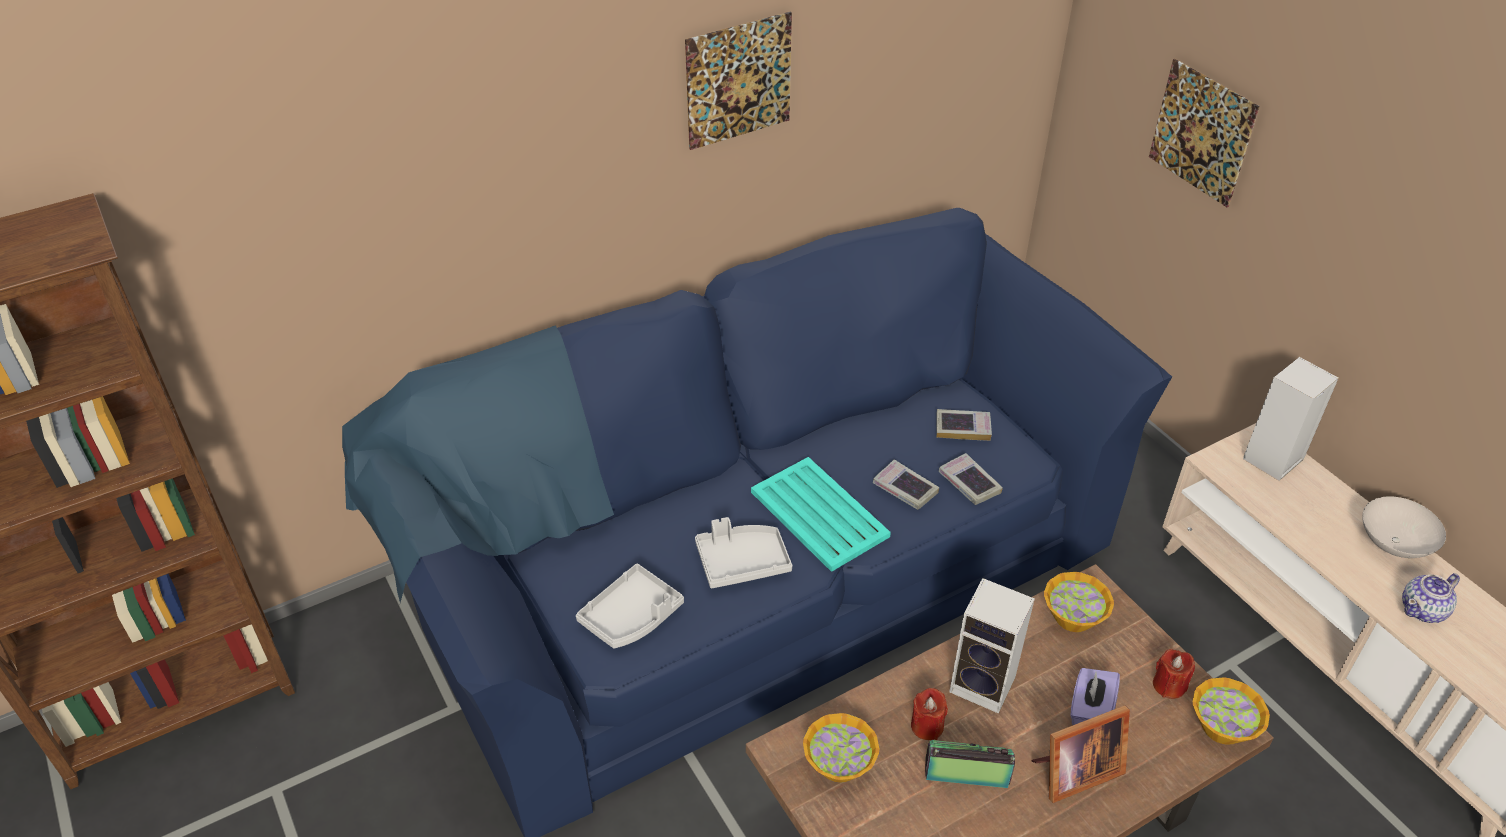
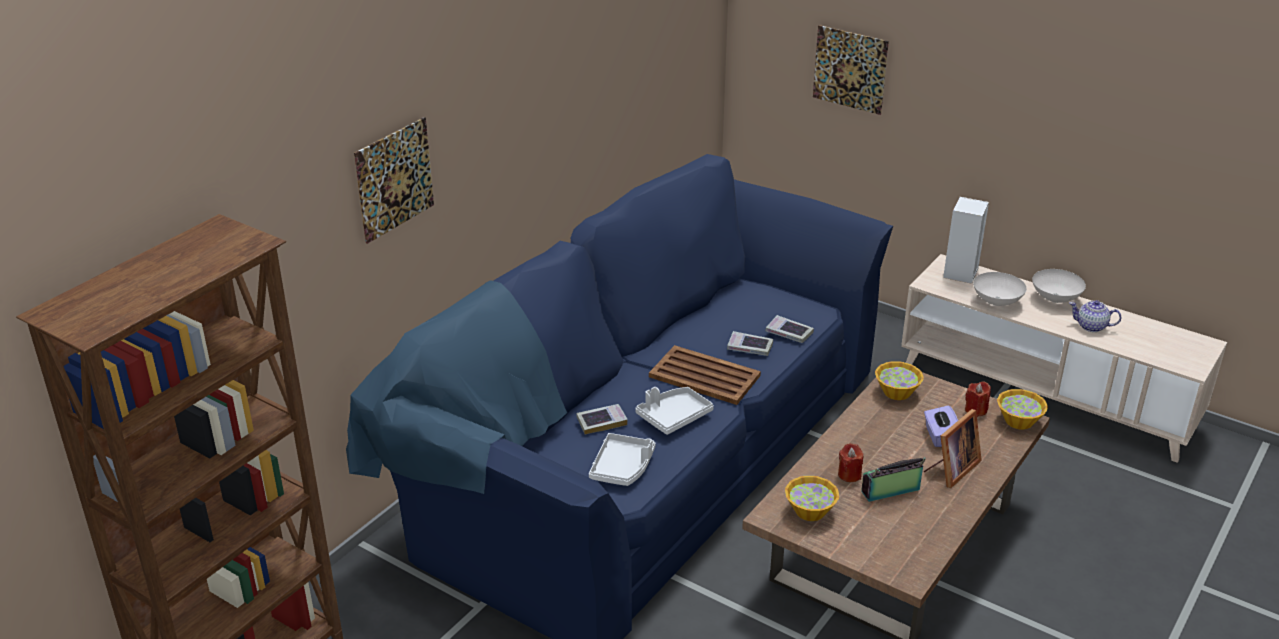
camera: 25 degrees left, 10 degrees down
(739, 81) = (561, 84): picture -> picture (394, 179)
(818, 513) = (703, 376): turquoise tray -> brown tray
(963, 428) = (762, 304): book -> book (601, 422)
(985, 685) = (869, 443): speaker -> none
(1297, 521) = (996, 301): none -> white bowl
(1423, 610) = (1091, 326): teapot -> teapot turned 75 degrees clockwise

